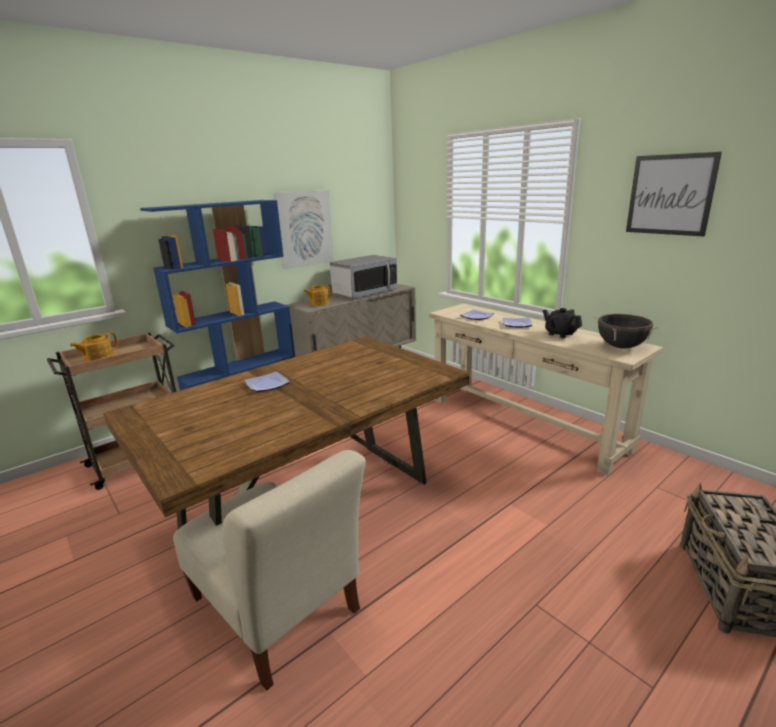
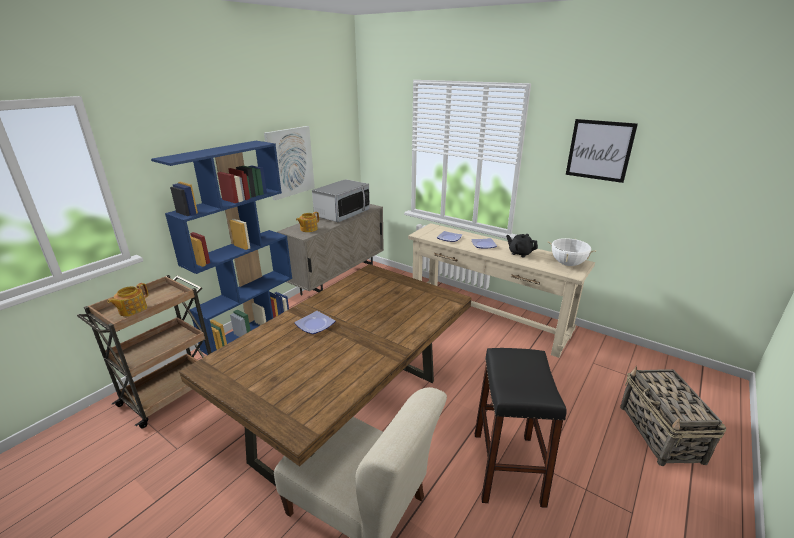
camera: 15 degrees left, 5 degrees up
(484, 594) = (507, 467): none -> black stool
(621, 347) = (567, 264): black cooking pot -> white cooking pot

